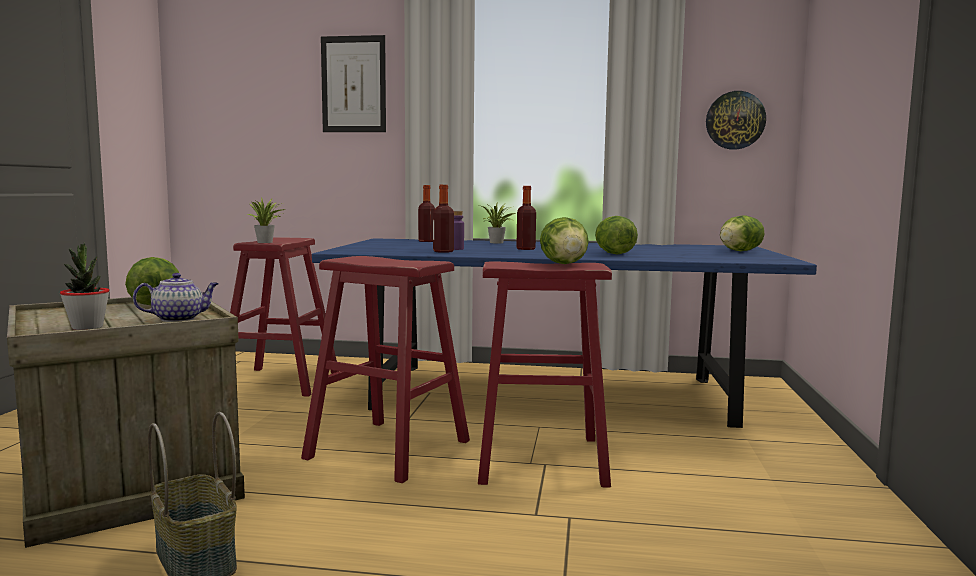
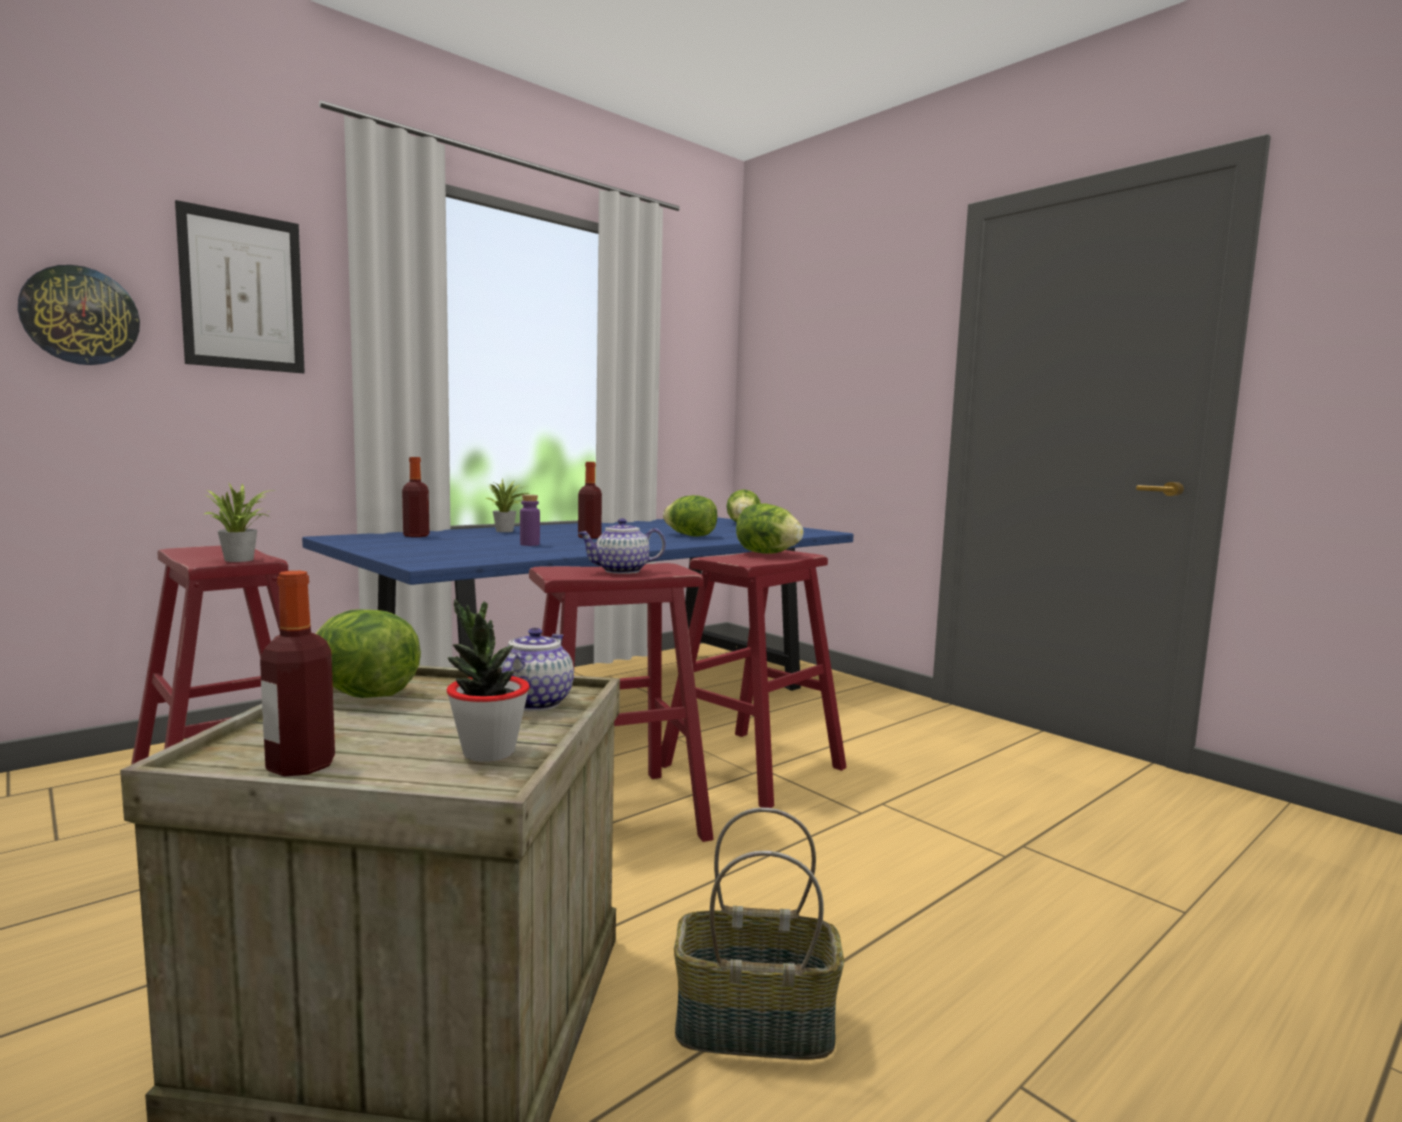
camera: 50 degrees left, 0 degrees up
(386, 261) = (620, 571): none -> teapot
(443, 251) = (542, 549): bottle -> bottle (301, 766)
(735, 120) = (692, 393): wall clock -> wall clock (80, 316)

